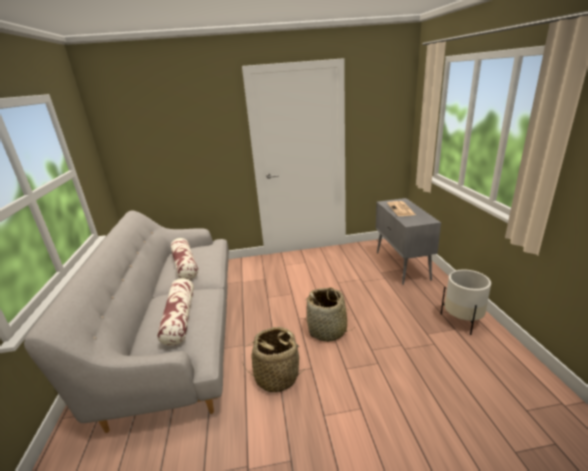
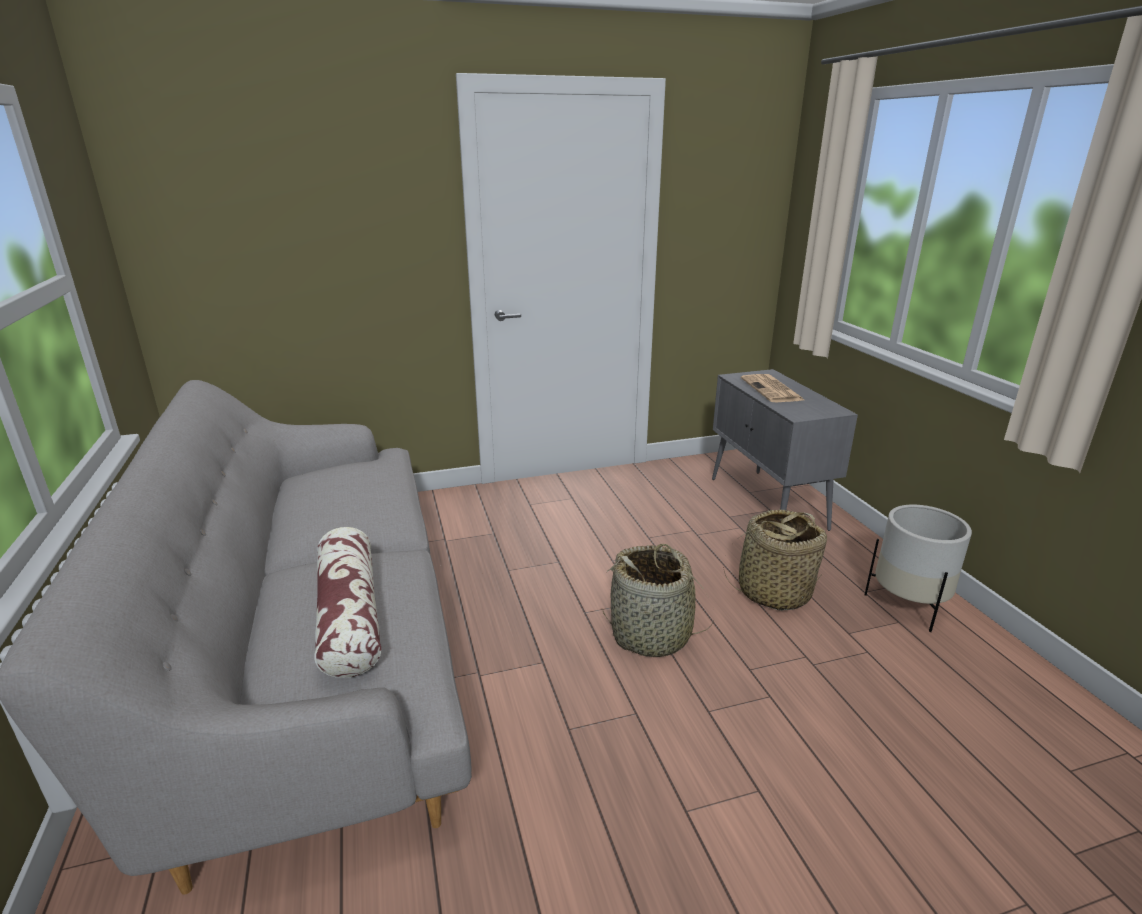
camera: 10 degrees left, 0 degrees up
(185, 265) = (331, 502): pillow -> none
(276, 376) = (565, 735): basket -> basket (773, 592)

